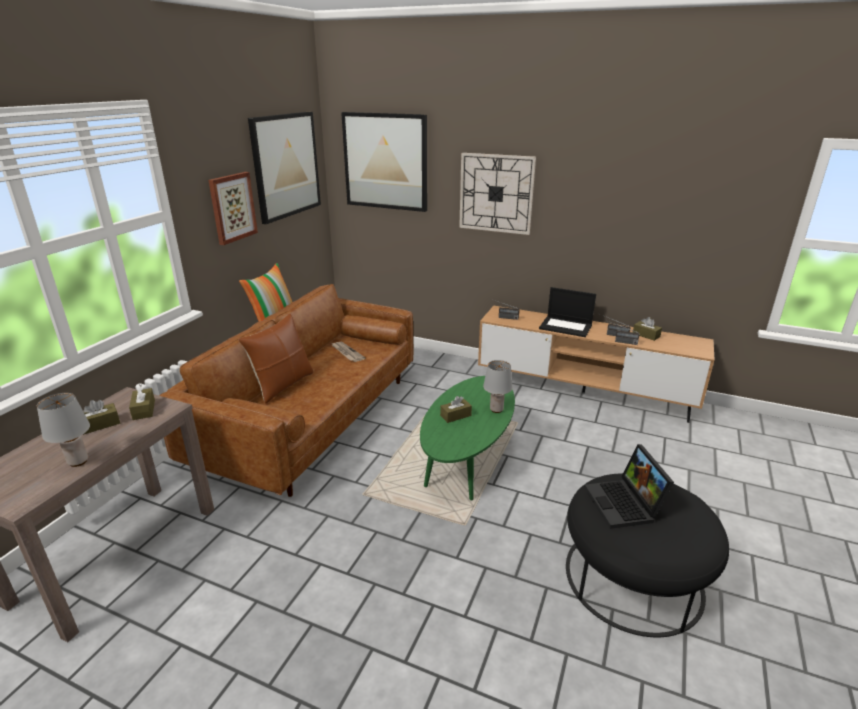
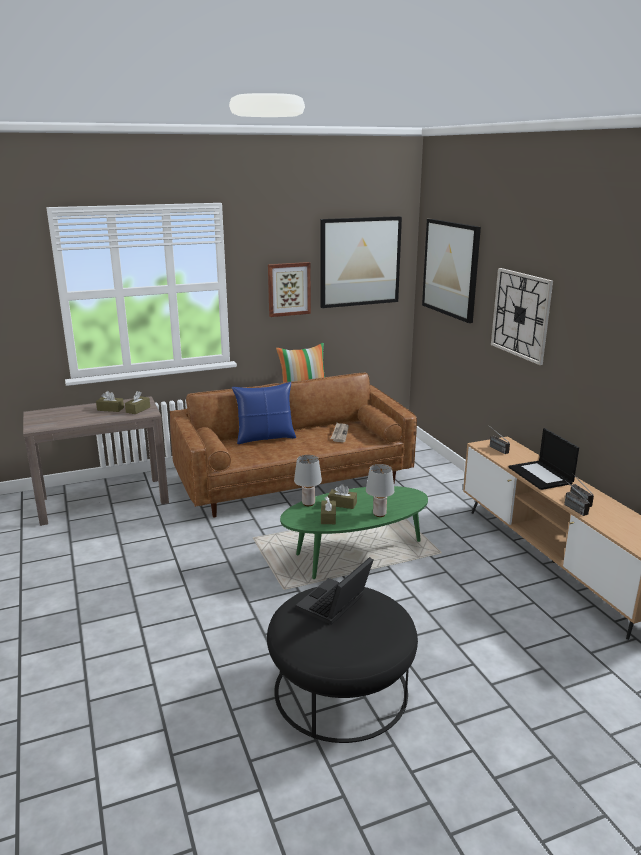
camera: 45 degrees right, 5 degrees down
(78, 462) = (77, 421): grey table lamp -> grey table lamp (308, 503)
(282, 385) = (265, 438): brown pillow -> blue pillow
(646, 335) = (615, 513): brown tissue box -> brown tissue box (328, 517)

